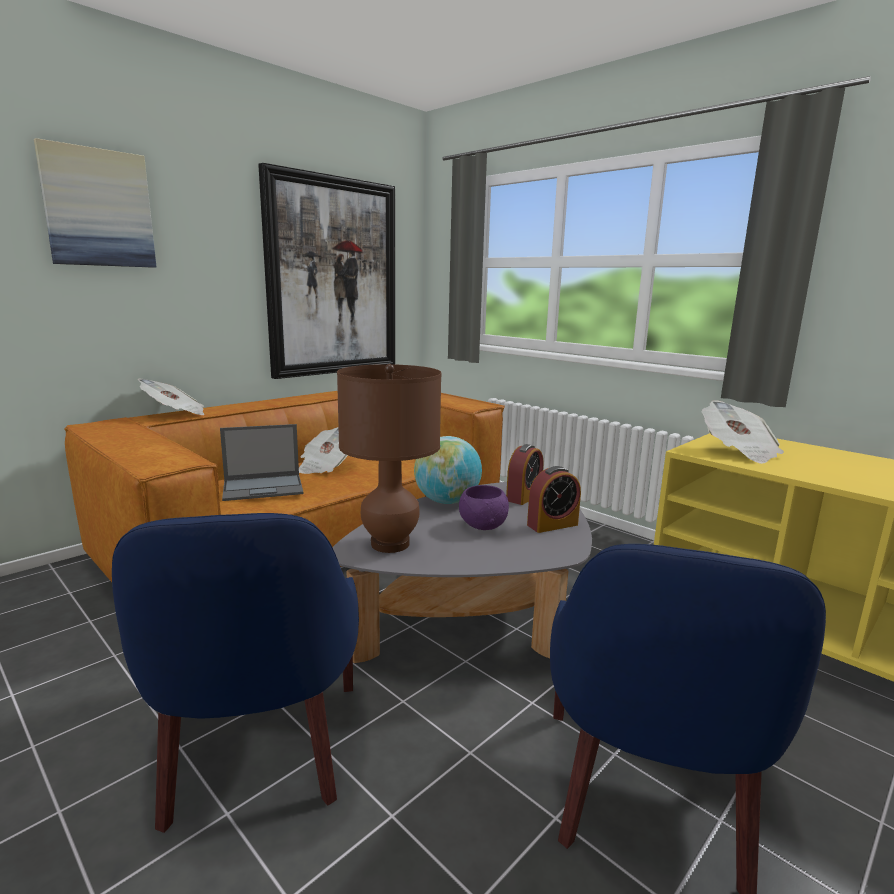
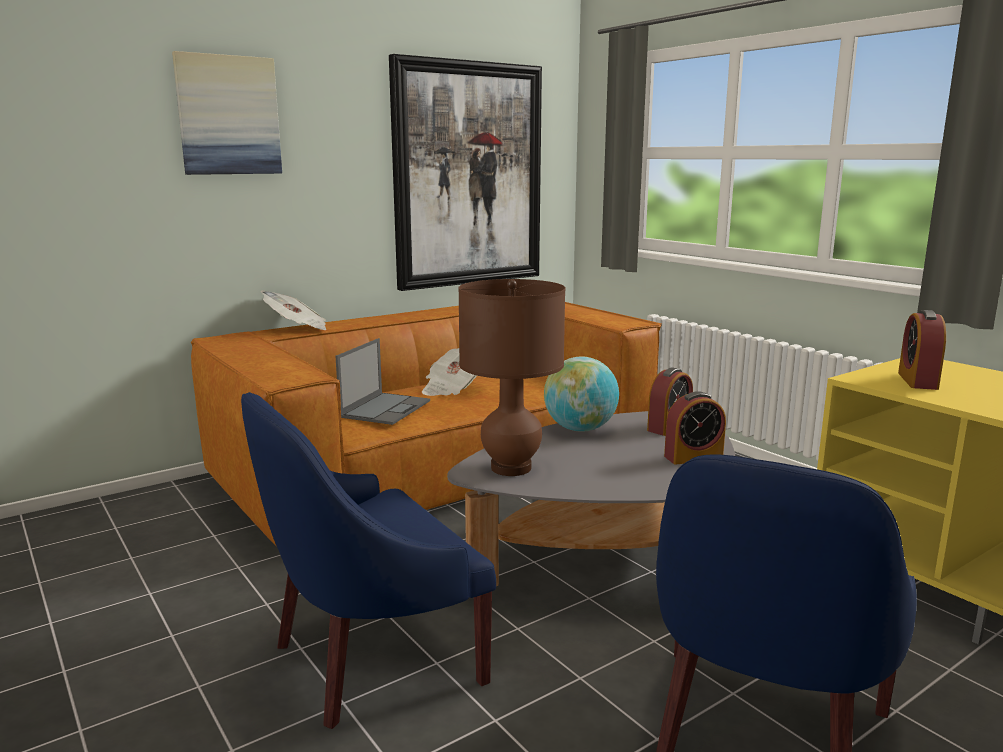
camera: 10 degrees right, 0 degrees up
(256, 752) = (371, 658): blue armchair -> blue armchair turned 60 degrees clockwise
(264, 487) = (386, 408): laptop -> laptop turned 60 degrees counterclockwise
(482, 525) = (614, 454): purple bowl -> none
(738, 452) = (917, 381): newspaper -> alarm clock

